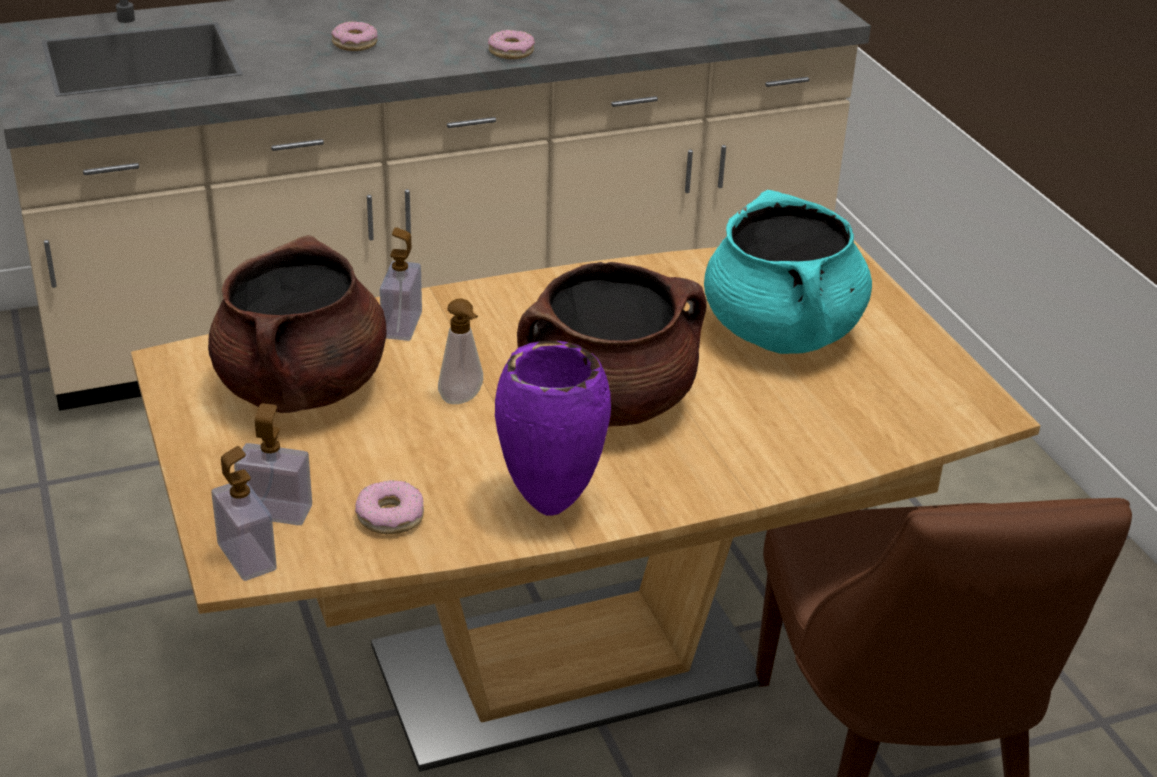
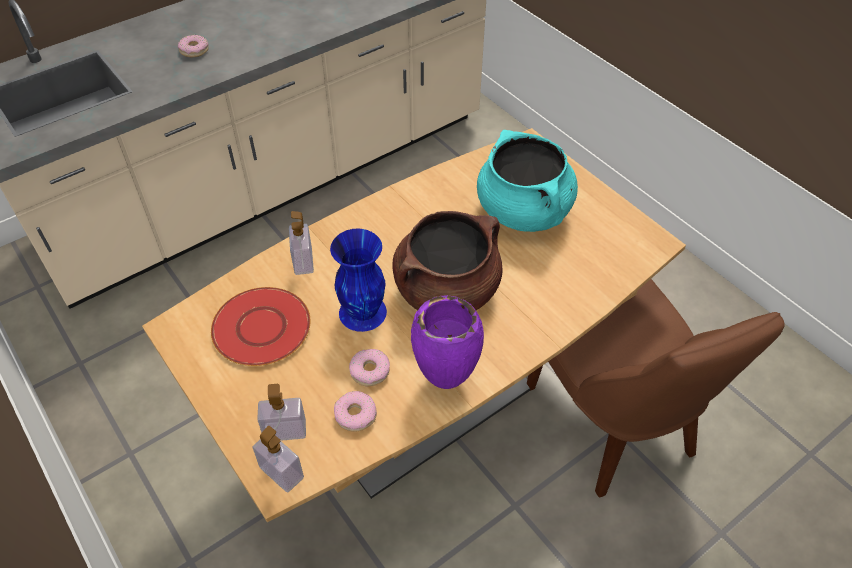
camera: 15 degrees left, 15 degrees up
(302, 388) = (262, 328): brown cooking pot -> red plate
(463, 400) = (363, 311): soap dispenser -> blue vase
(511, 52) = (294, 37): donut -> donut (369, 371)

